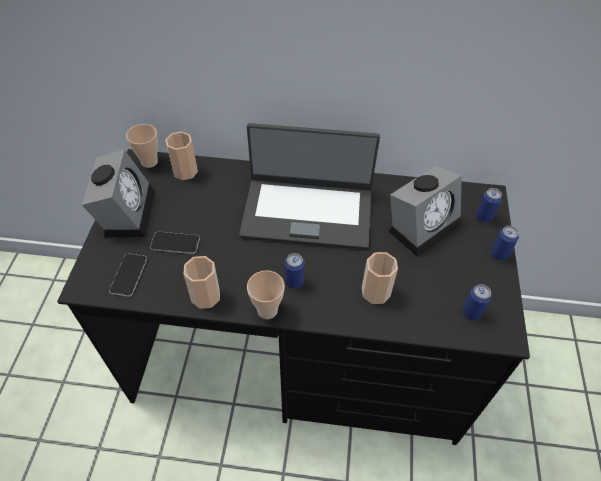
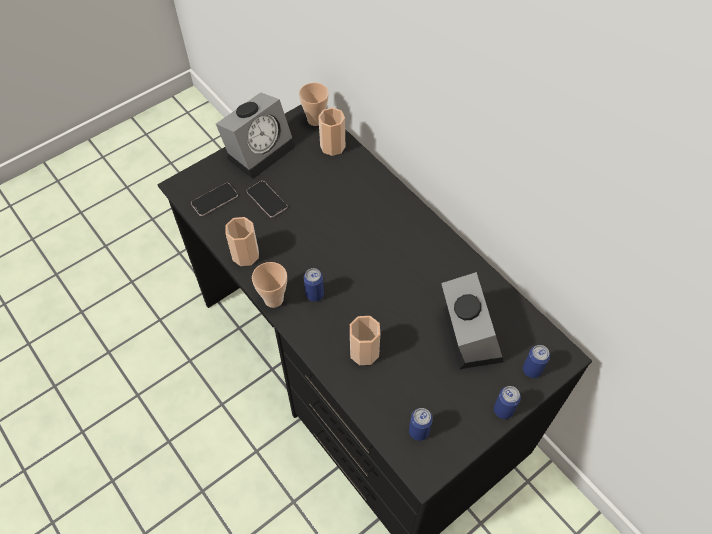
camera: 45 degrees right, 5 degrees up
(307, 211) = (386, 248): laptop -> none
(423, 225) = (468, 333): alarm clock -> alarm clock turned 105 degrees counterclockwise

